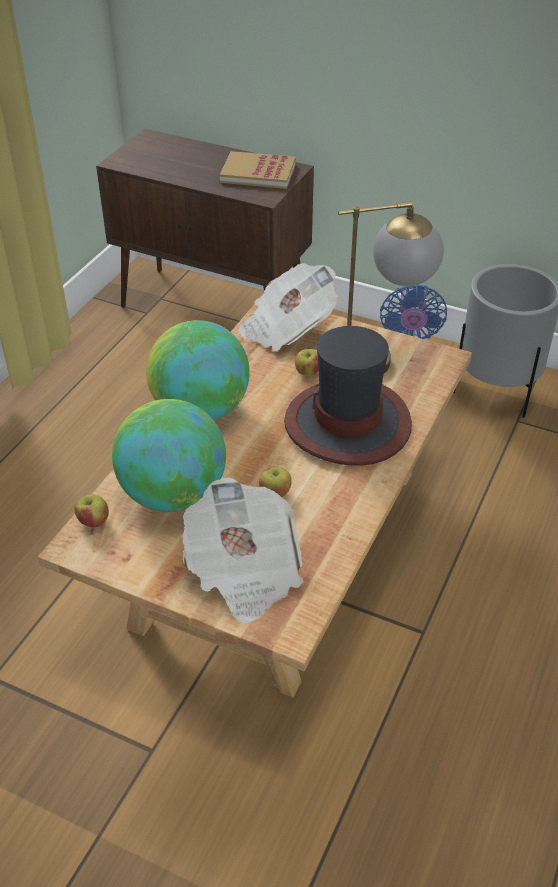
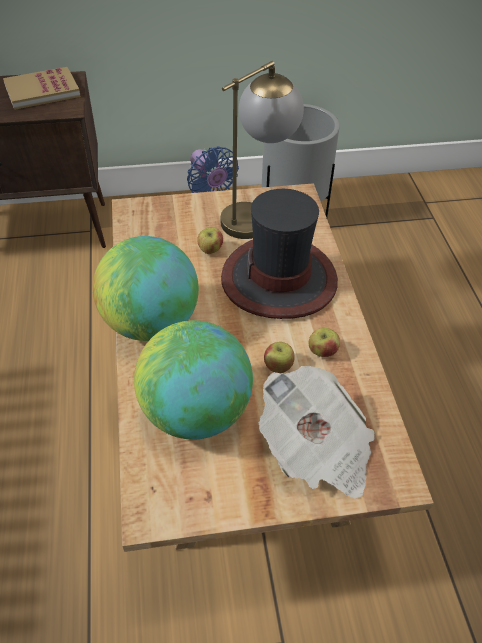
camera: 35 degrees left, 5 degrees up
(93, 522) = (146, 479): apple -> apple (322, 352)
(287, 328) = (159, 219): newspaper -> none

